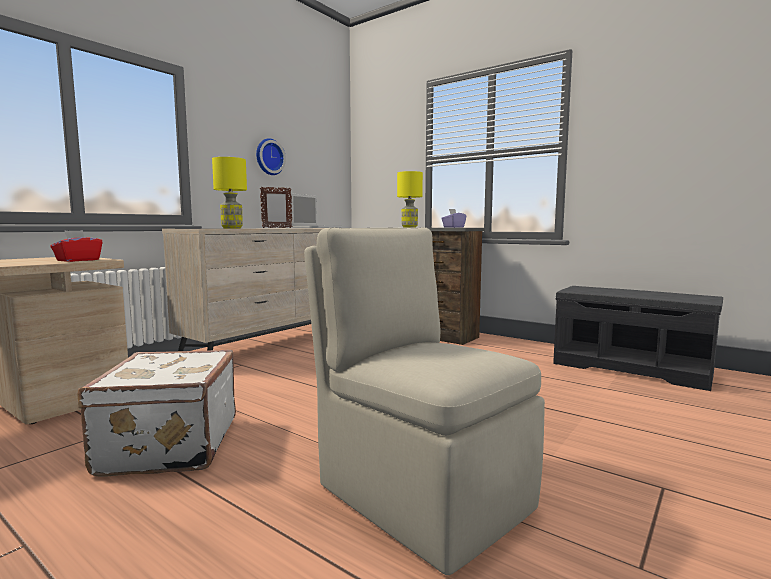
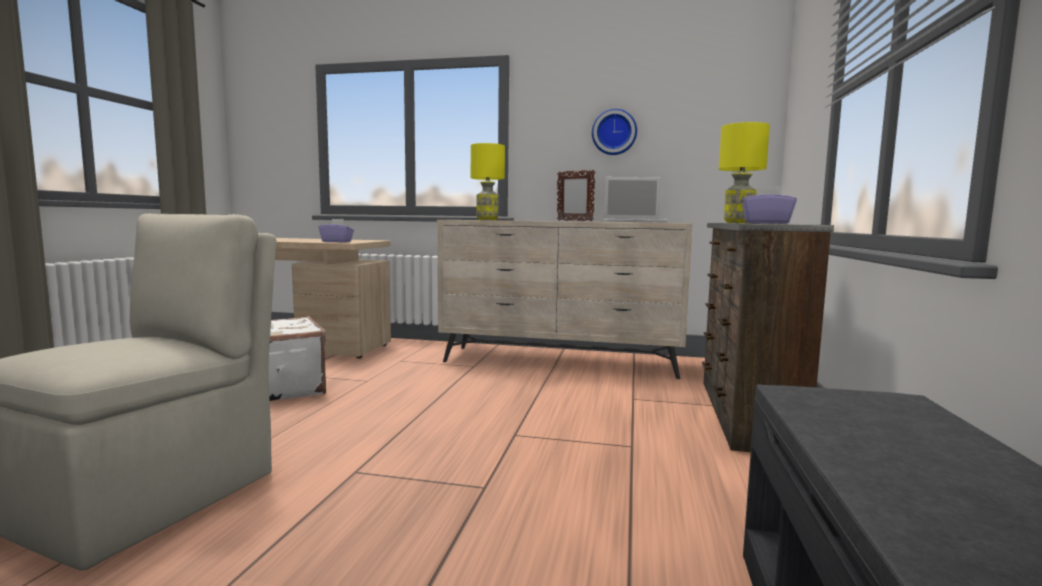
camera: 65 degrees right, 0 degrees up
(78, 260) = (337, 242): red tissue box -> purple tissue box

